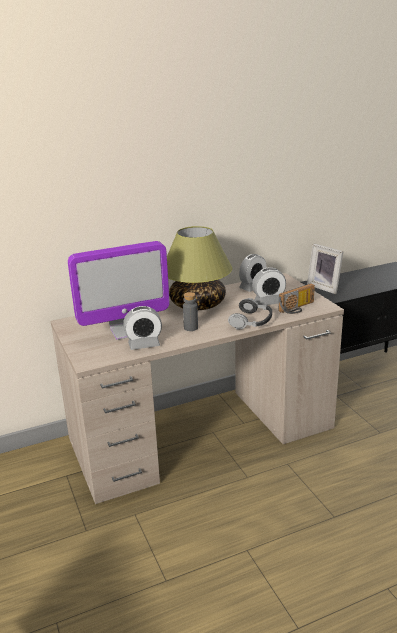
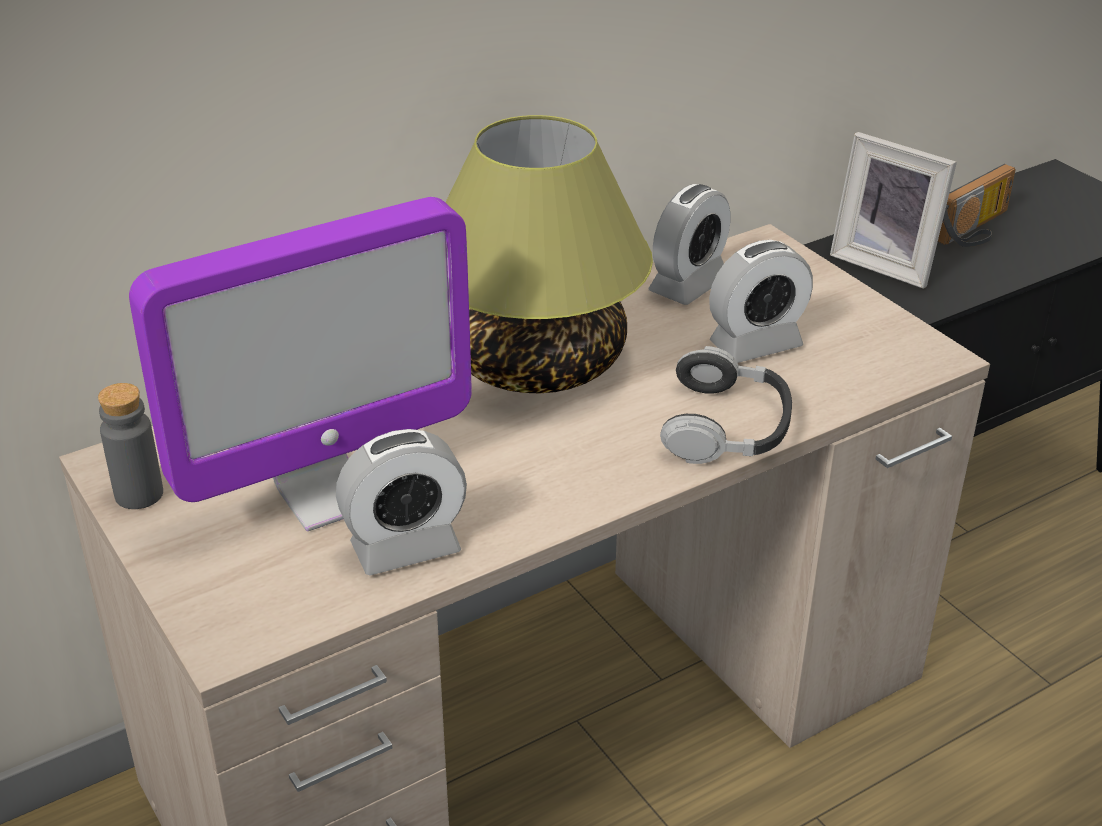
camera: 10 degrees left, 10 degrees up
(191, 328) = (541, 465): grey bottle -> grey bottle (139, 494)
(298, 308) = (852, 367): radio -> radio (977, 230)

